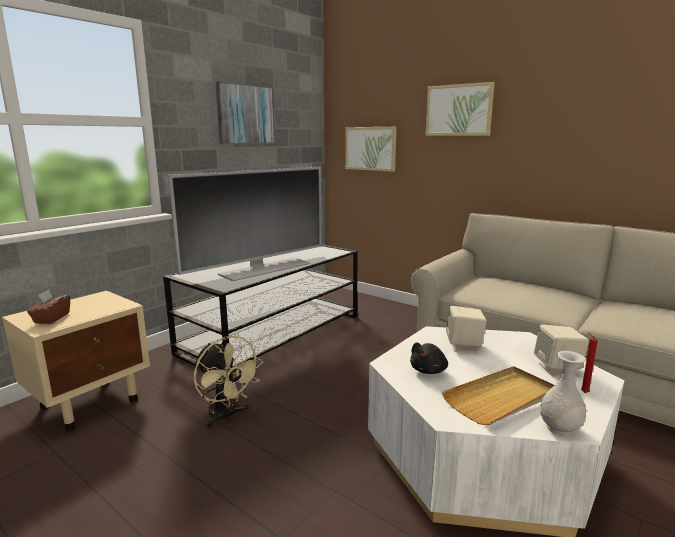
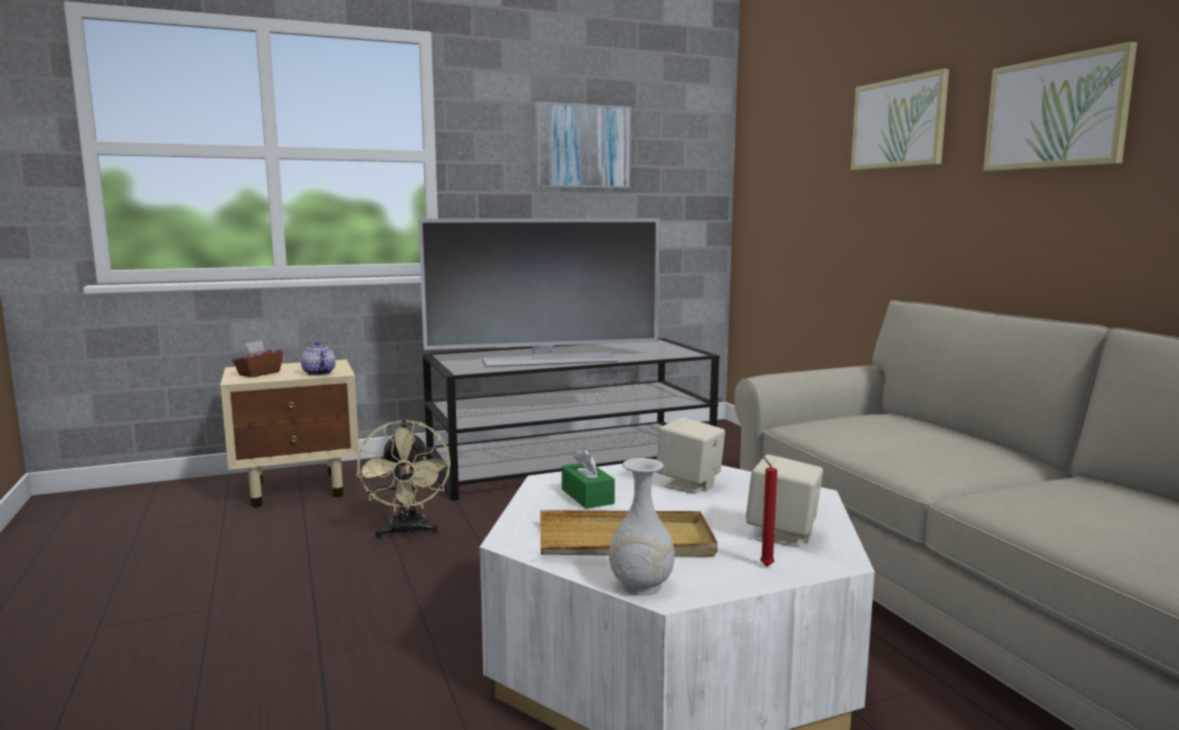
camera: 30 degrees right, 5 degrees down
(108, 309) = (318, 373): none -> teapot
(370, 148) = (785, 196): picture -> picture (1056, 113)
(429, 370) = (587, 496): black plush toy -> green tissue box

